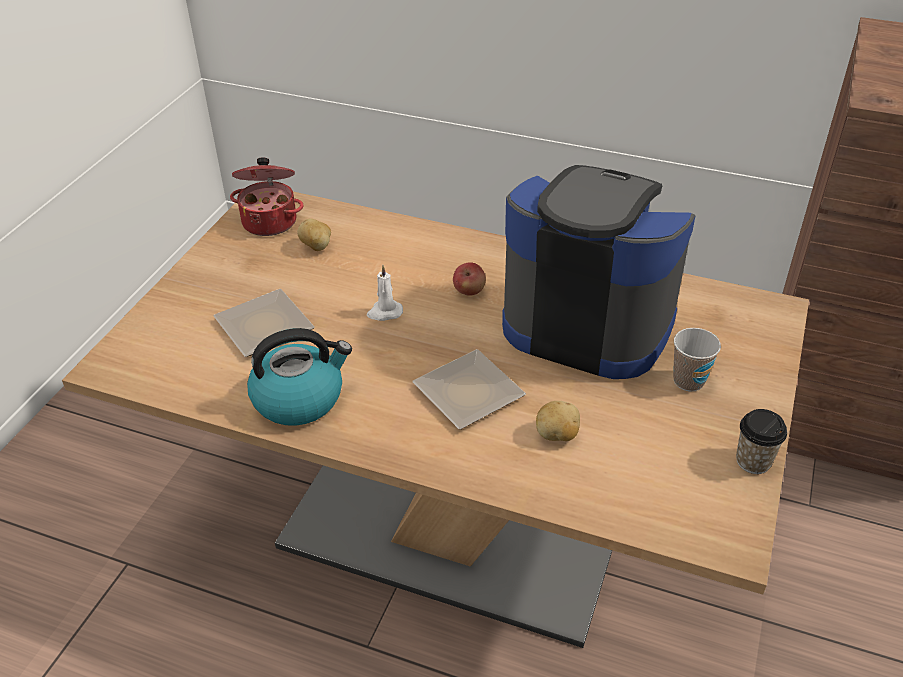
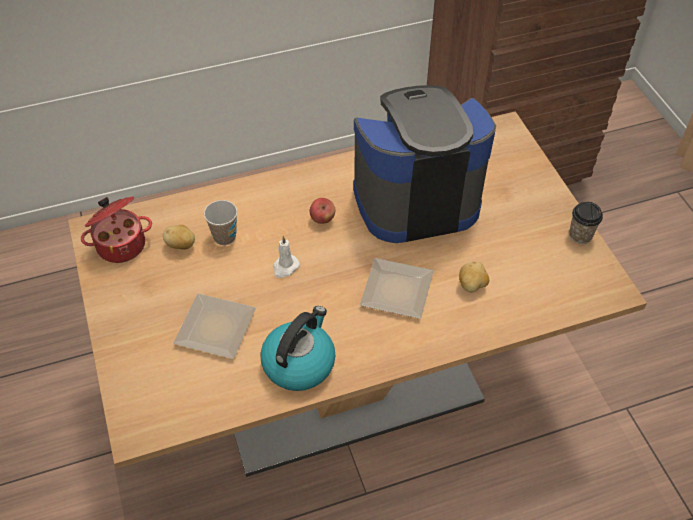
camera: 40 degrees left, 10 degrees up
(688, 381) = (505, 205): cup -> cup (224, 237)

